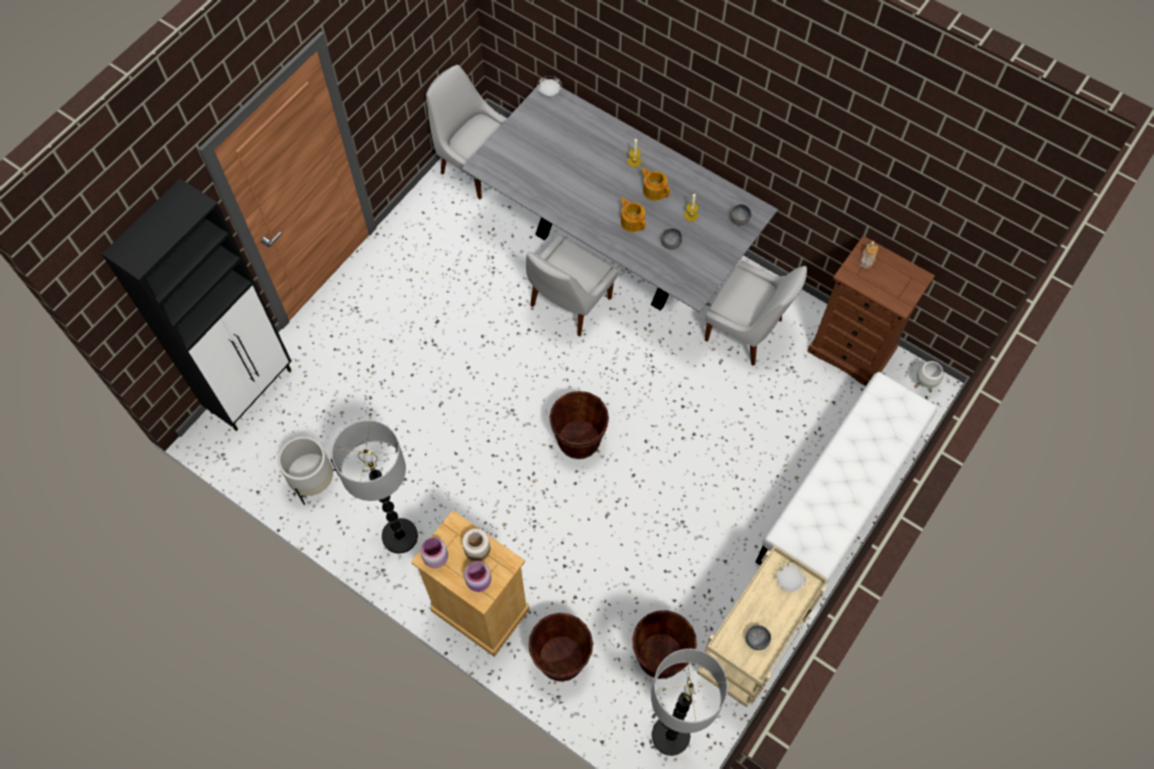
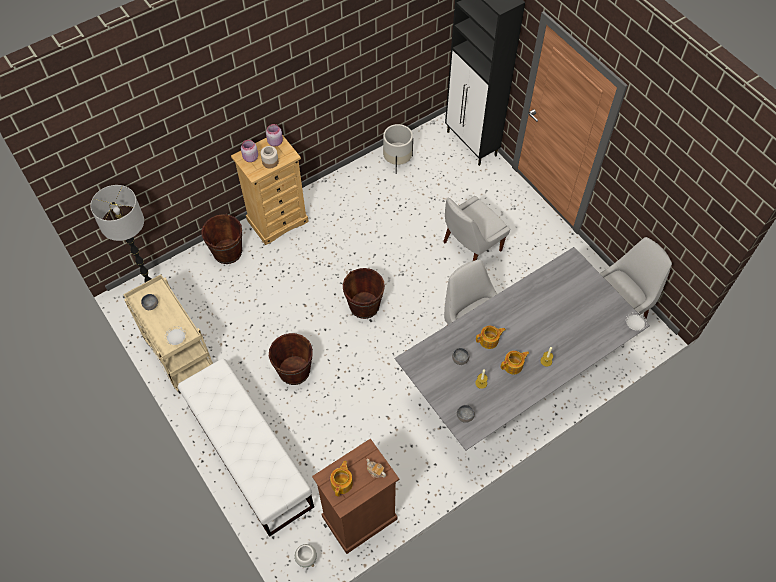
camera: 110 degrees right, 5 degrees down
(399, 536) = (342, 193): floor lamp -> none
(660, 656) = (201, 303): brown bucket -> brown bucket (294, 371)
(746, 331) = (406, 446): white chair -> white chair (470, 247)
(897, 286) = (342, 482): none -> teapot

